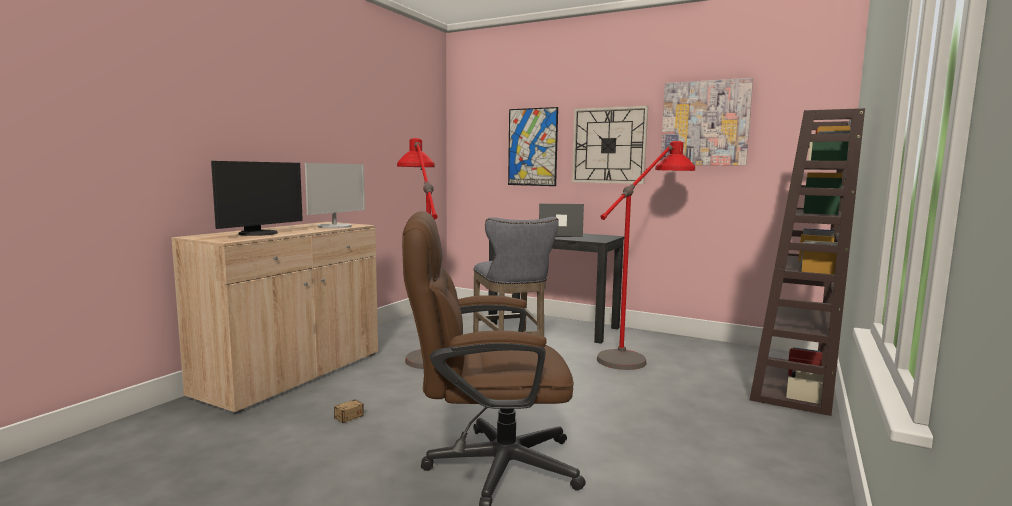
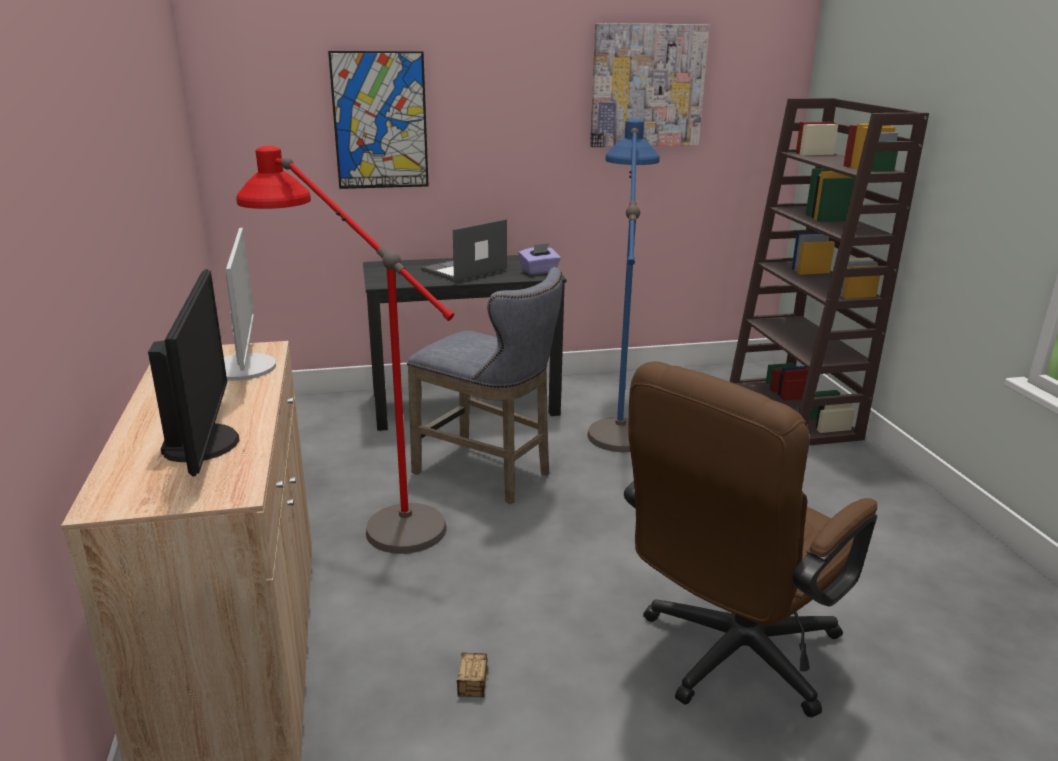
camera: 40 degrees left, 15 degrees up
(599, 239) = (539, 271): none -> purple tissue box
(609, 145) = (512, 118): wall clock -> none
(640, 353) = (619, 416): red floor lamp -> blue floor lamp

